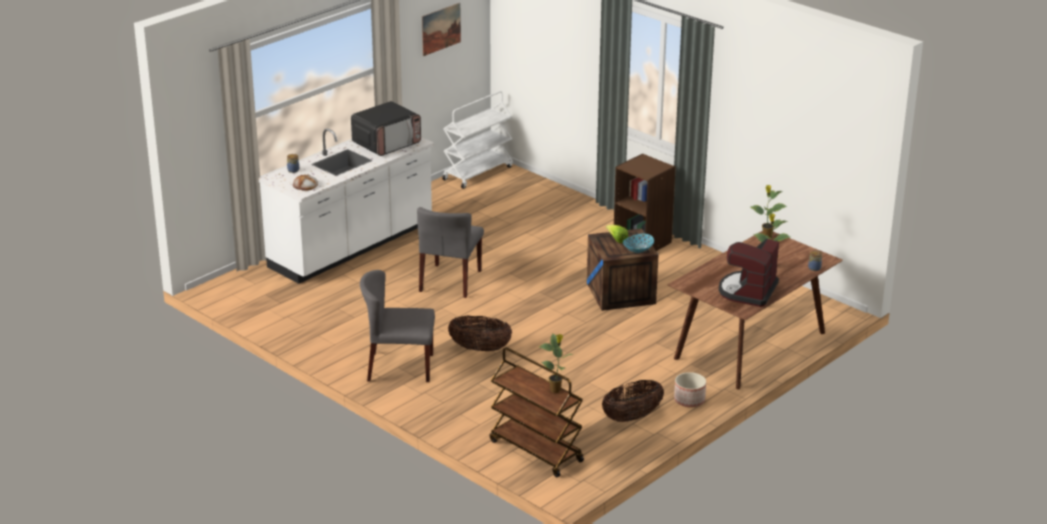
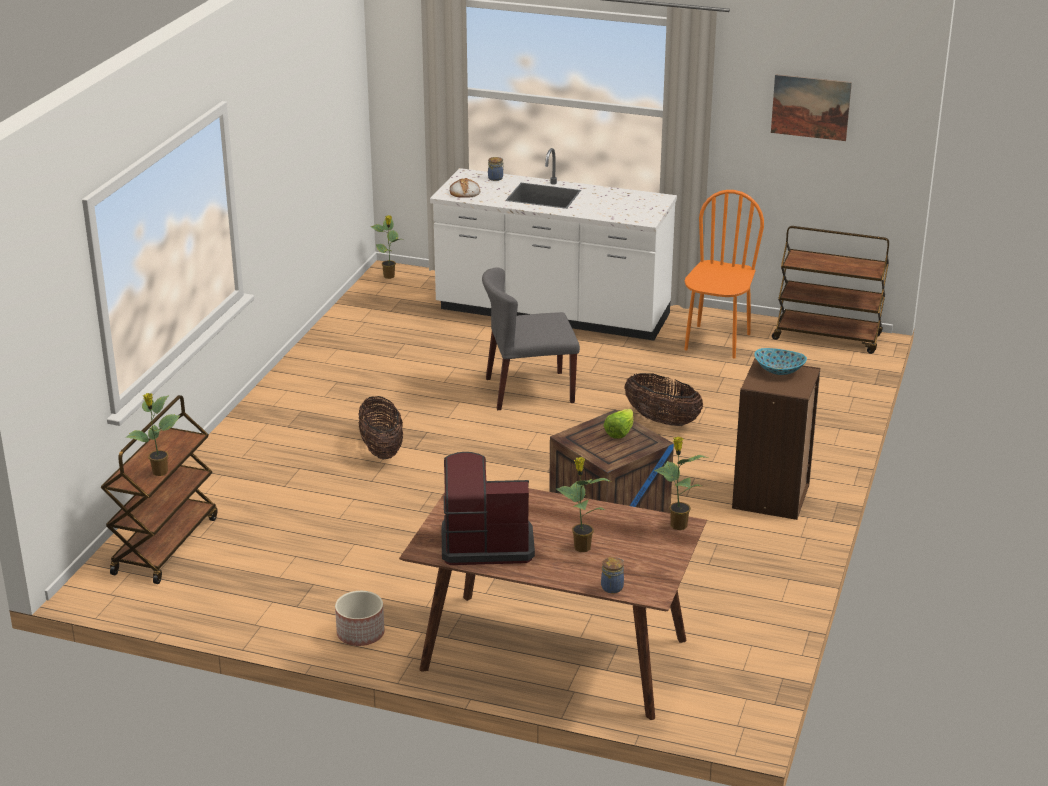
camera: 65 degrees right, 0 degrees up
(222, 291) = (389, 276): none -> potted plant
(387, 143) = (620, 205): microwave -> none
(399, 367) = (301, 412): grey chair -> none
(448, 206) = (716, 342): none -> orange chair
(477, 173) = (828, 337): white cart -> brown cart
(632, 417) = (288, 597): basket -> basket (662, 420)
(638, 250) = (605, 454): bowl -> bowl (779, 371)

